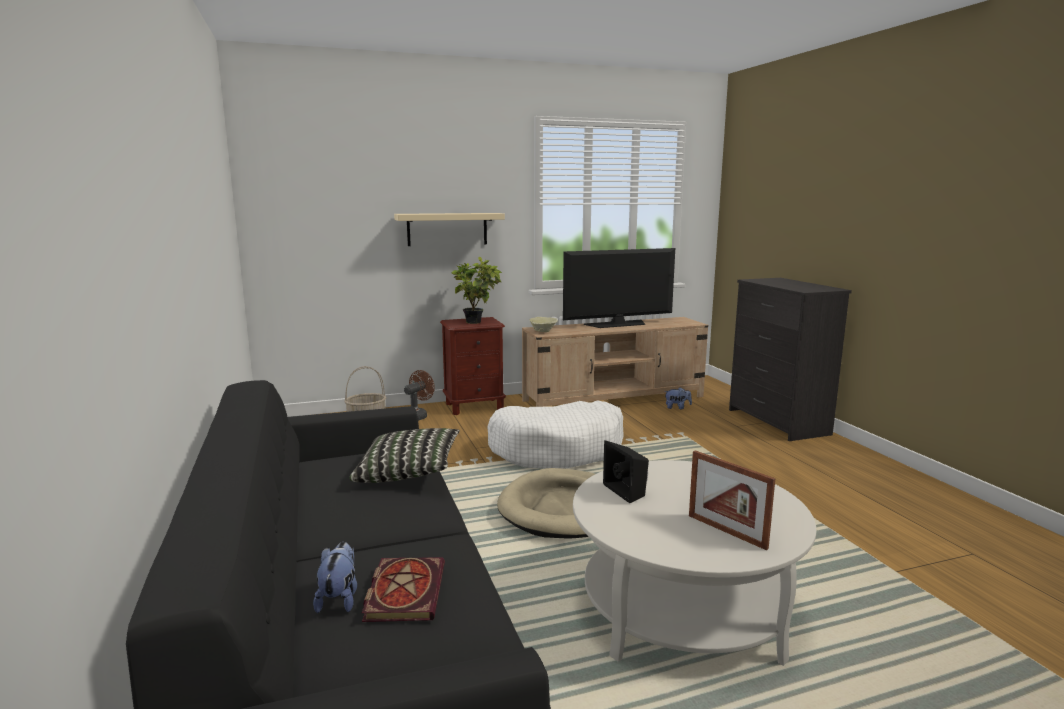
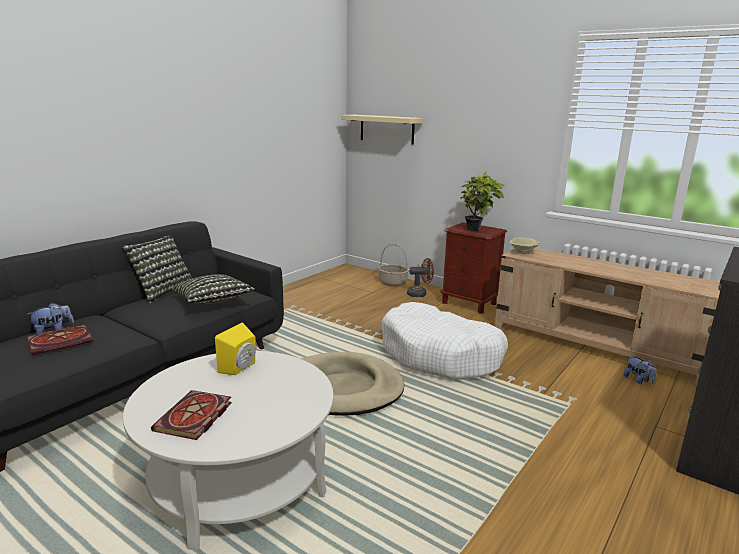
camera: 55 degrees right, 5 degrees up
(301, 496) = (162, 291): none -> pillow
(447, 229) = (479, 143): beige shelf -> beige shelf (386, 129)
(617, 324) = (615, 267): television -> none
(627, 491) = (240, 368): black speaker -> yellow speaker
(726, 531) = (194, 418): picture frame -> book

